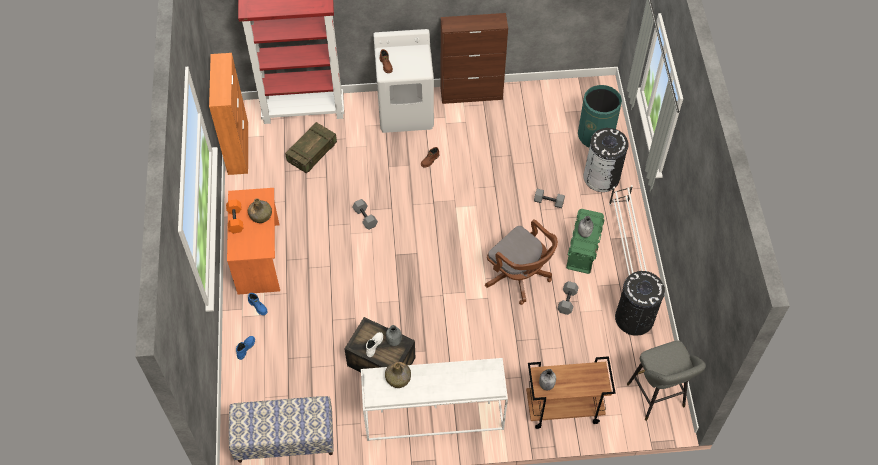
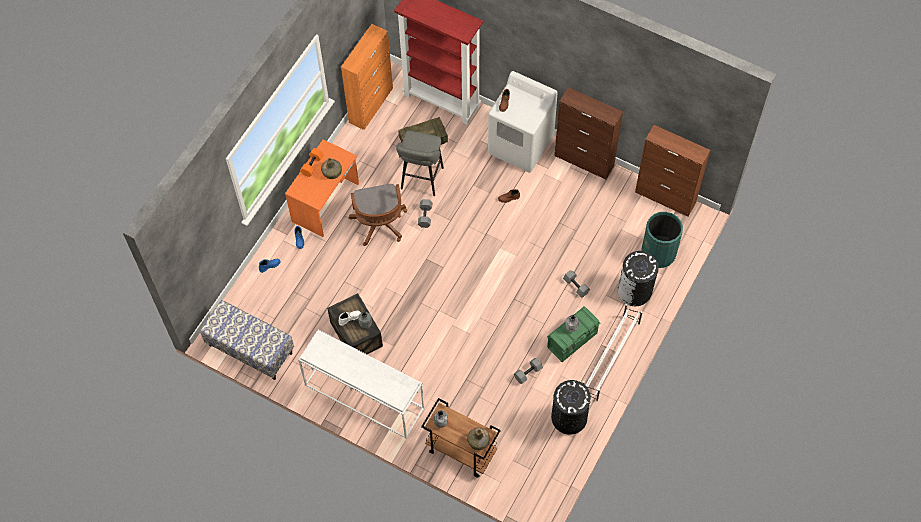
camera: 35 degrees right, 5 degrees up
(398, 378) = (337, 352): green bottle -> green bottle (478, 441)
(519, 277) = (506, 332): brown office chair -> brown office chair (379, 225)
(564, 87) = (665, 197): none -> brown cabinet
(657, 398) = (537, 488): grey stool -> grey stool (421, 180)

